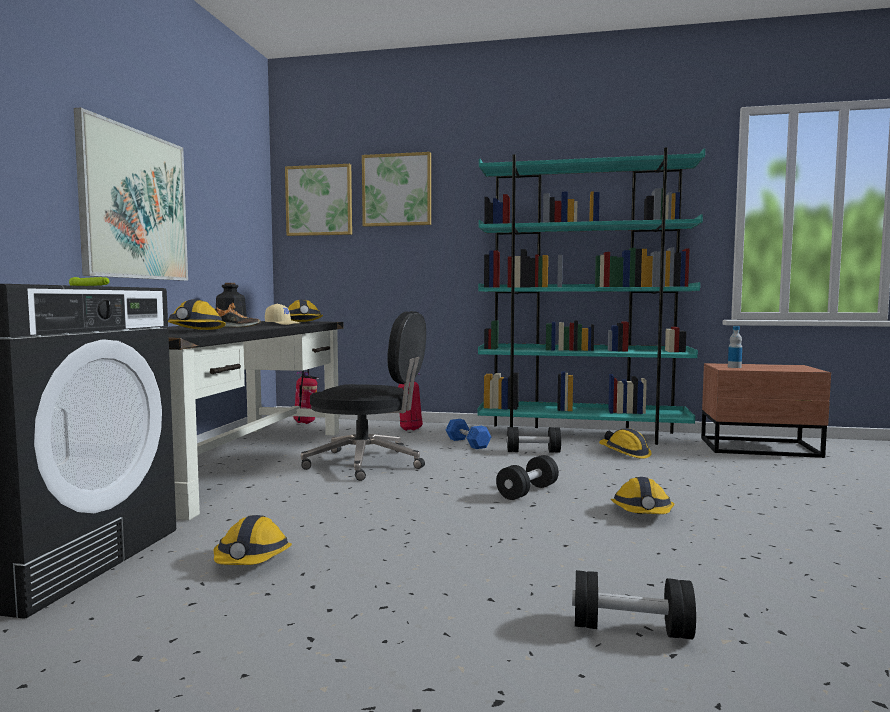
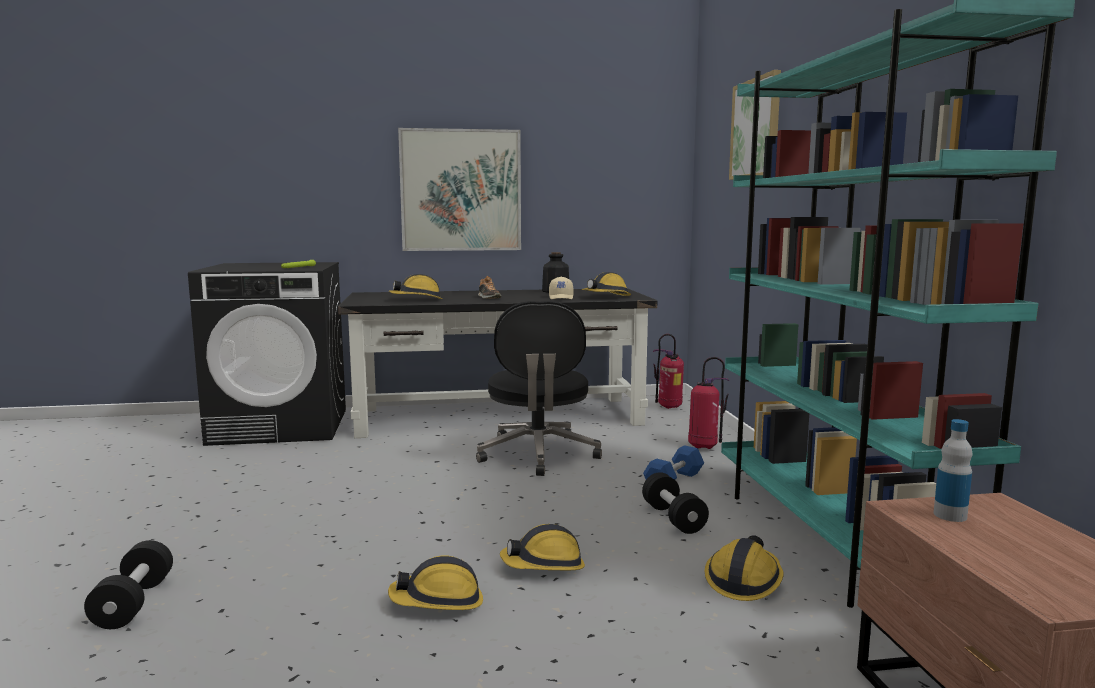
camera: 70 degrees right, 5 degrees up
(252, 559) = (281, 468): hard hat -> hard hat (544, 565)
(319, 200) = (713, 149): picture -> none
(527, 492) = (486, 532): black dumbbell -> none

